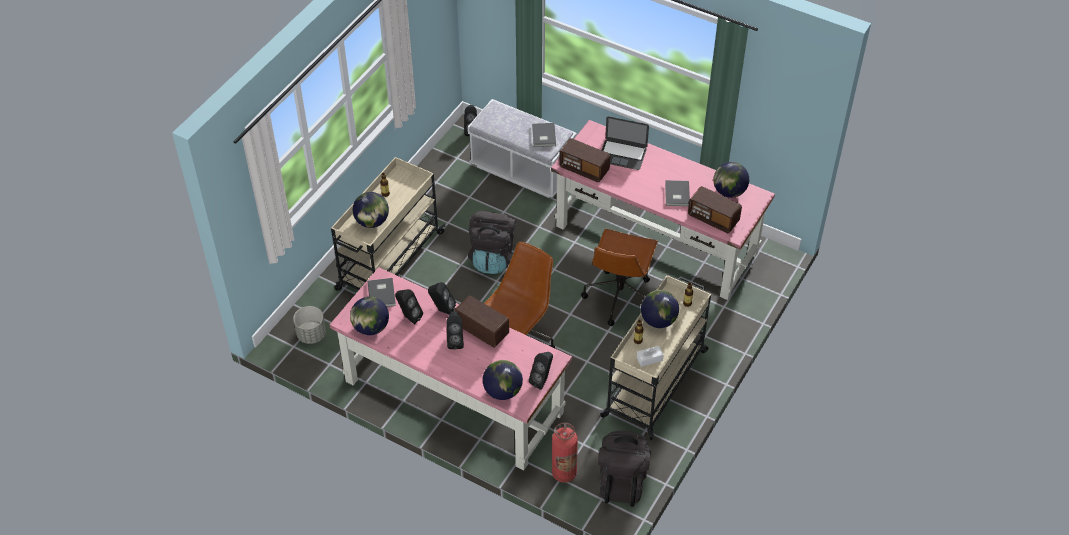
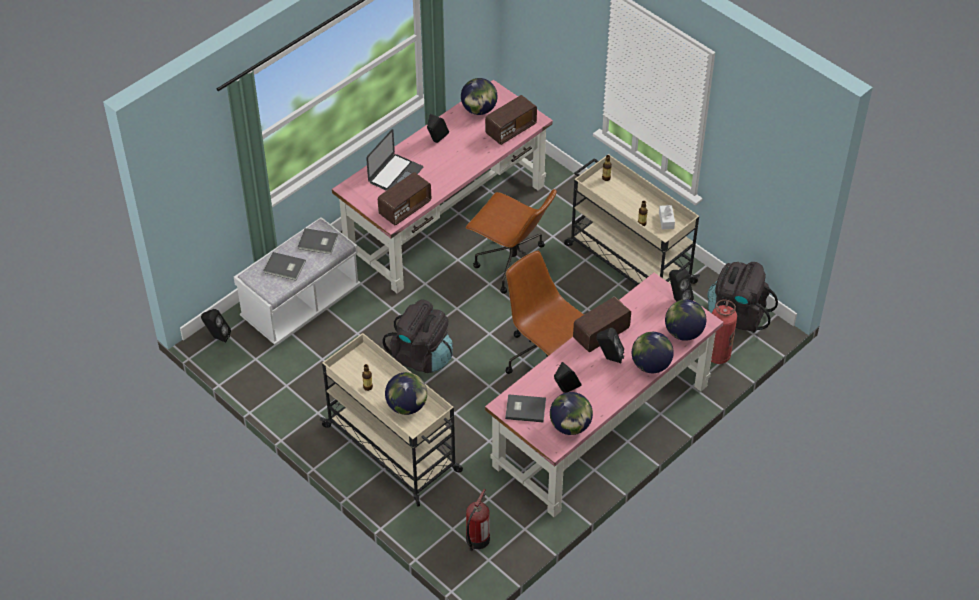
camera: 75 degrees left, 0 degrees up
(311, 335) = (477, 540): grey planter -> fire extinguisher
(442, 310) = (564, 361): black speaker -> black speaker (436, 141)
(658, 320) = (621, 203): globe -> globe (650, 365)
(676, 194) = (468, 148): grey book -> grey book (284, 268)

